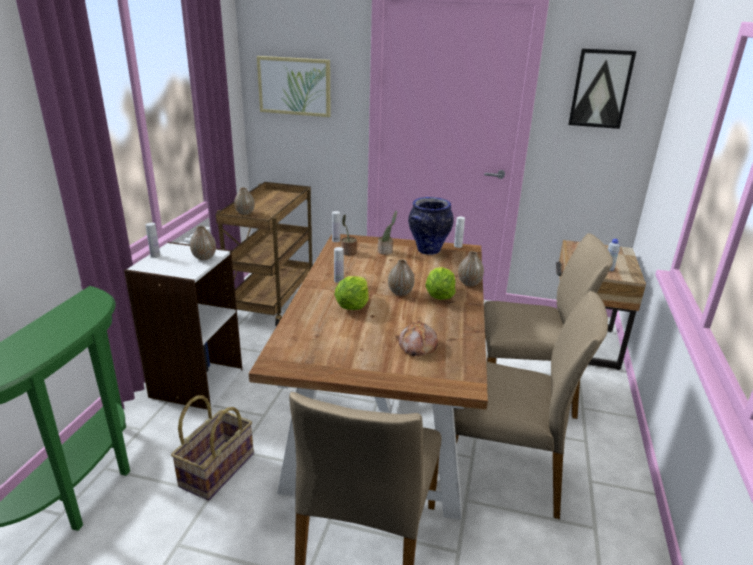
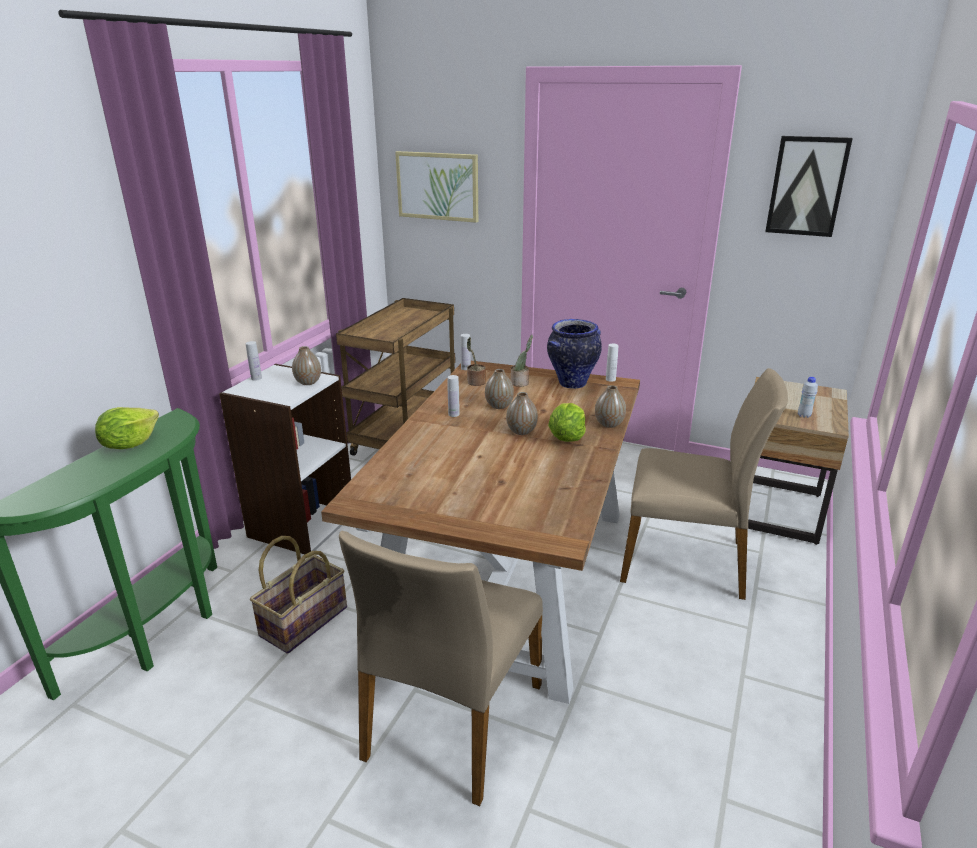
camera: 10 degrees right, 0 degrees up
(245, 213) = (371, 334): vase -> vase (499, 406)
(352, 306) = (460, 443): lettuce -> lettuce (129, 444)
(417, 346) = (520, 493): bread -> none
(504, 470) = (635, 652): beige chair -> none

